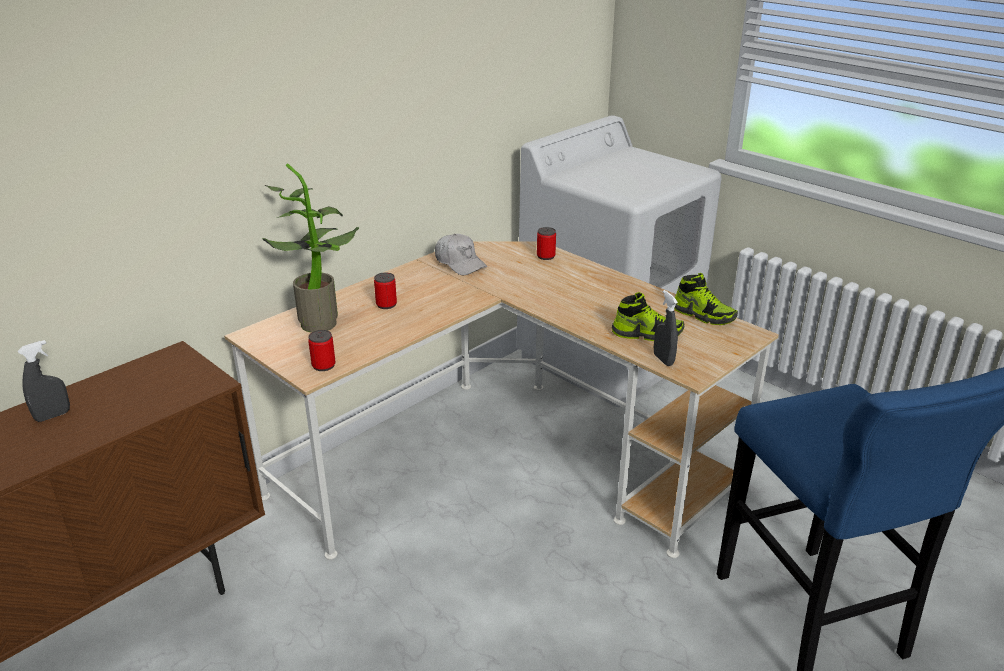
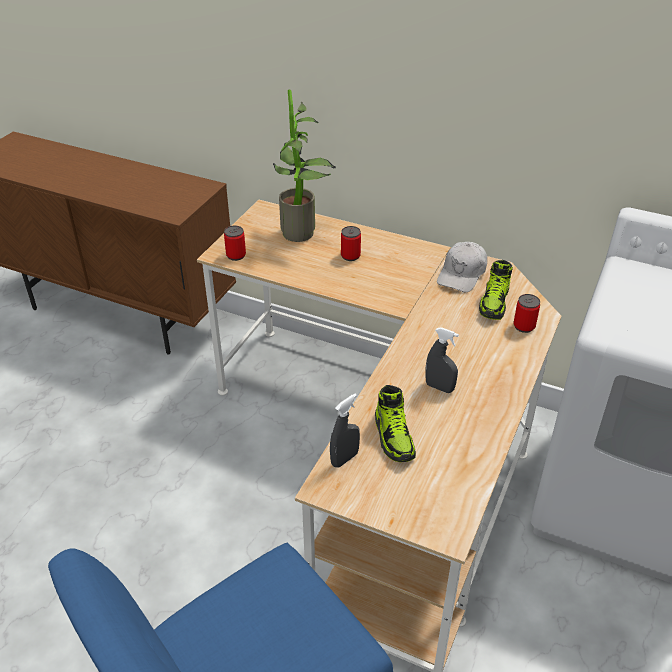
camera: 70 degrees right, 10 degrees up
(53, 416) = (117, 174): grey spray bottle -> grey spray bottle (439, 387)
(703, 315) = (468, 480): shoe -> shoe (494, 303)

